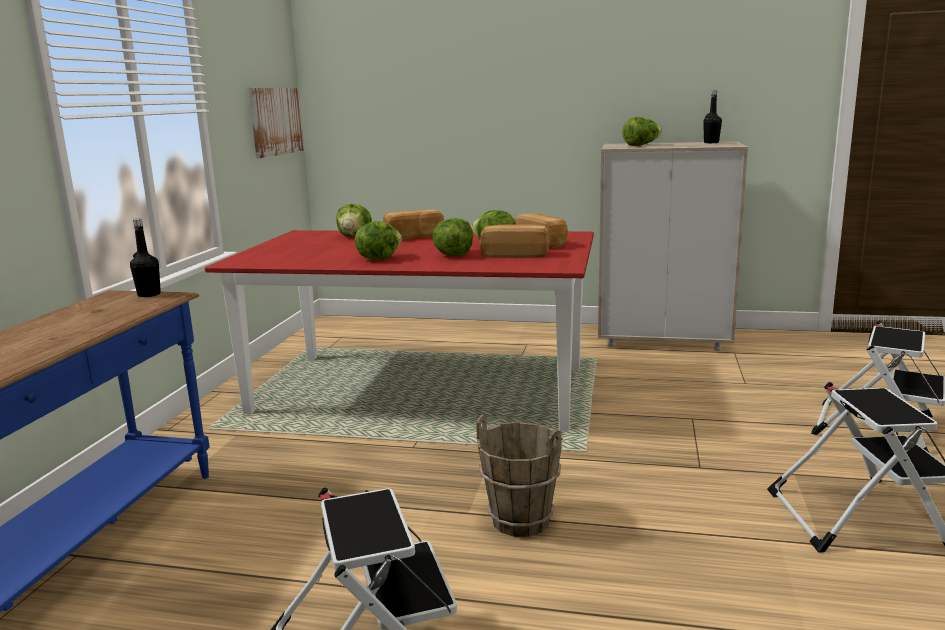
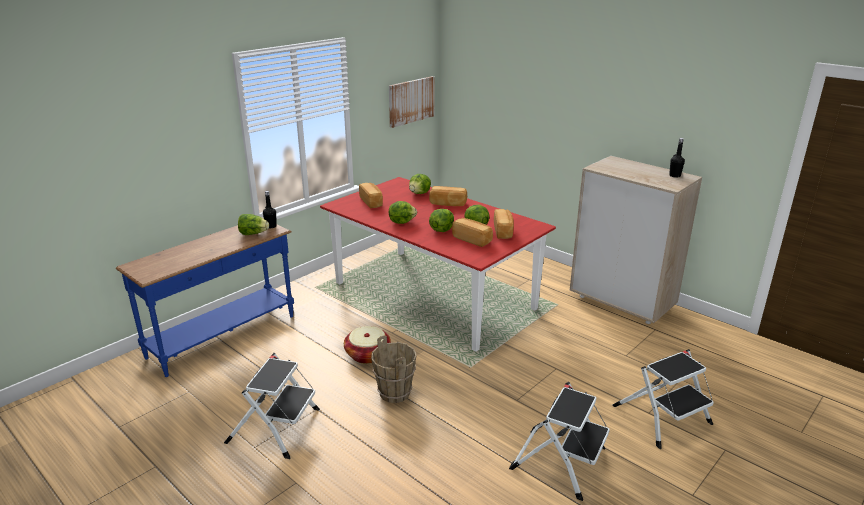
camera: 30 degrees right, 10 degrees up
(292, 252) = (371, 202): none -> bread
(410, 486) = (368, 355): none -> basket
(641, 145) = (620, 168): lettuce -> lettuce (253, 234)

